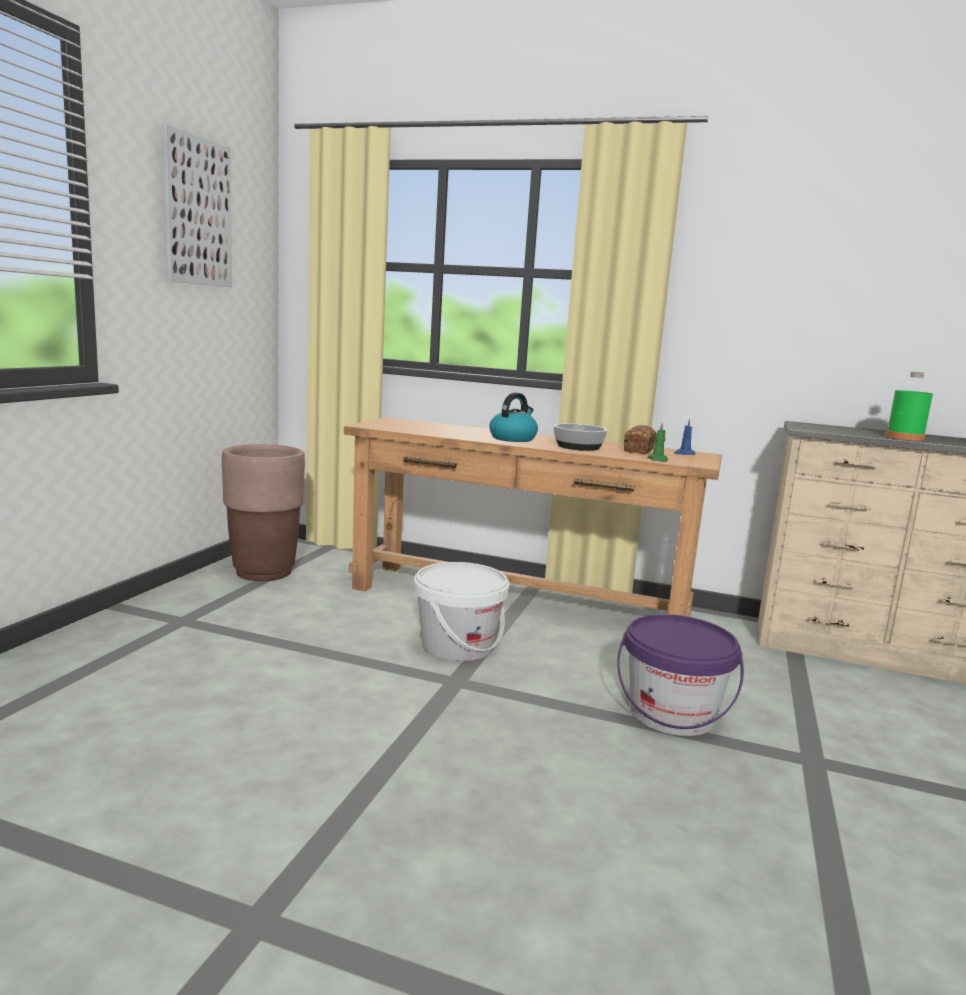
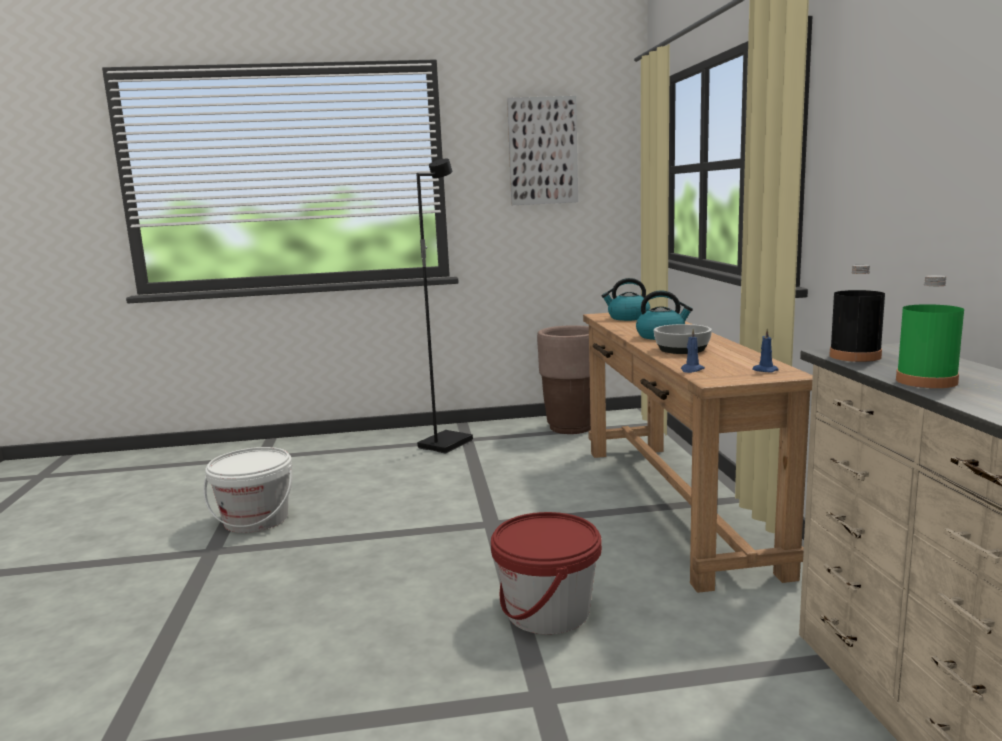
camera: 65 degrees right, 0 degrees up
(168, 635) = (445, 444): none -> black floor lamp
(405, 426) = (628, 318): none -> kettle
(458, 646) = (550, 508): white bucket -> white bucket (256, 520)
(639, 450) = (730, 360): bread -> none
(658, 460) = (691, 370): green candle -> blue candle
(672, 714) = (547, 611): purple bucket -> red bucket
(822, 429) = (855, 356): none -> black bottle

